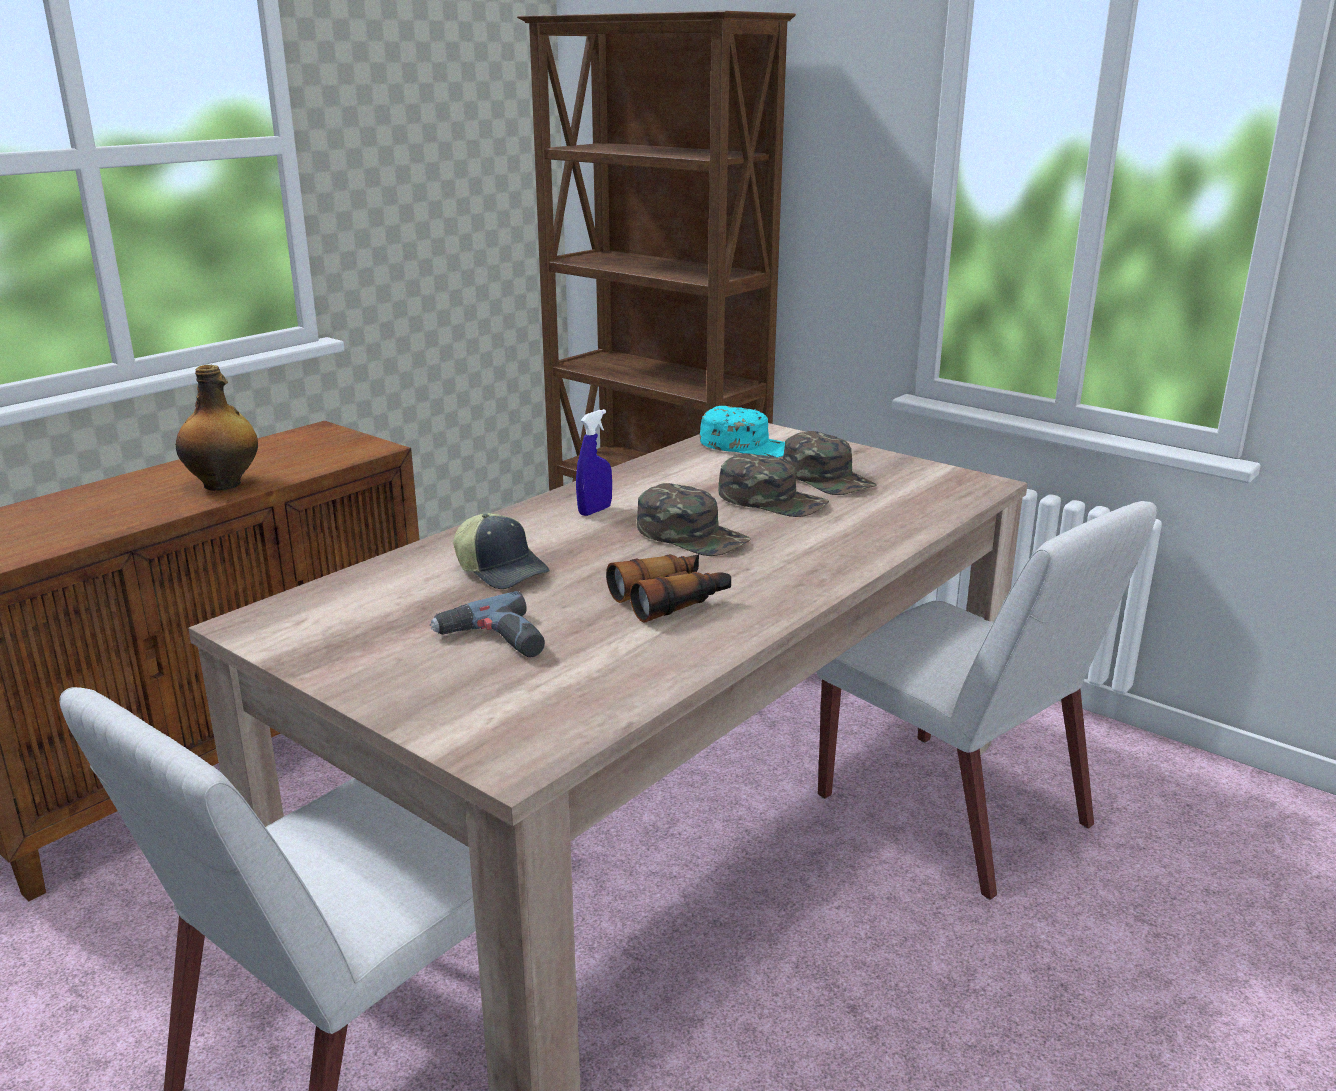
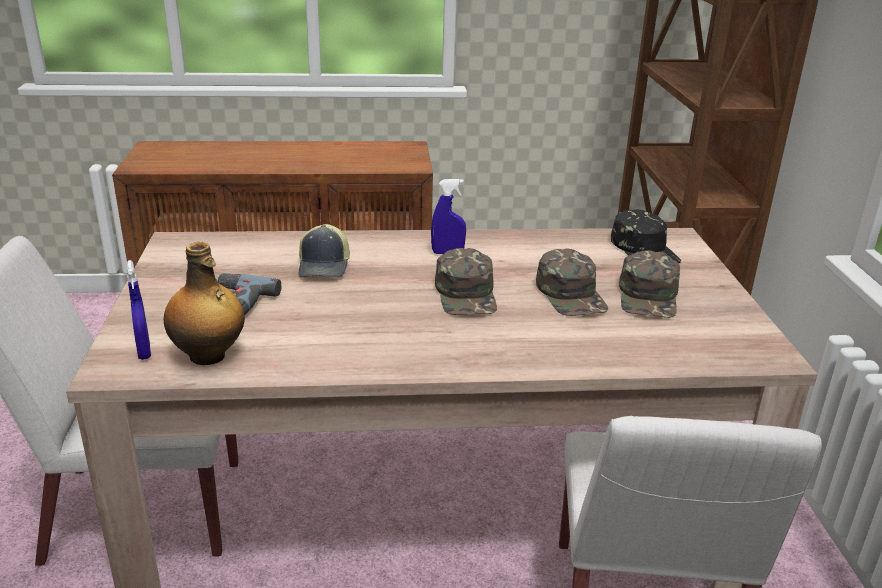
camera: 45 degrees right, 5 degrees up
(224, 484) = (306, 162): bottle -> bottle (208, 356)
(506, 729) = (144, 352): none -> blue spray bottle
(671, 599) = (365, 327): binoculars -> none
(748, 445) = (645, 249): turquoise cap -> black cap

